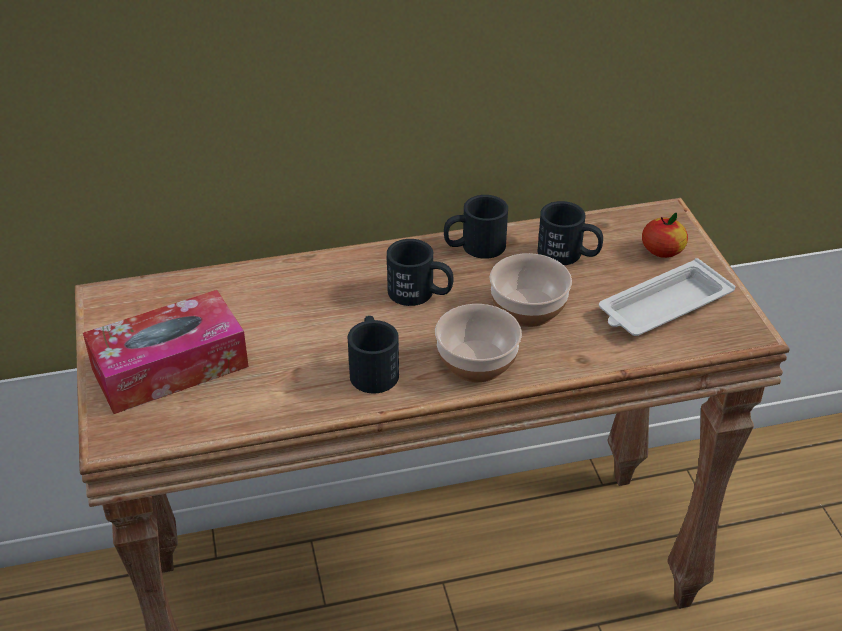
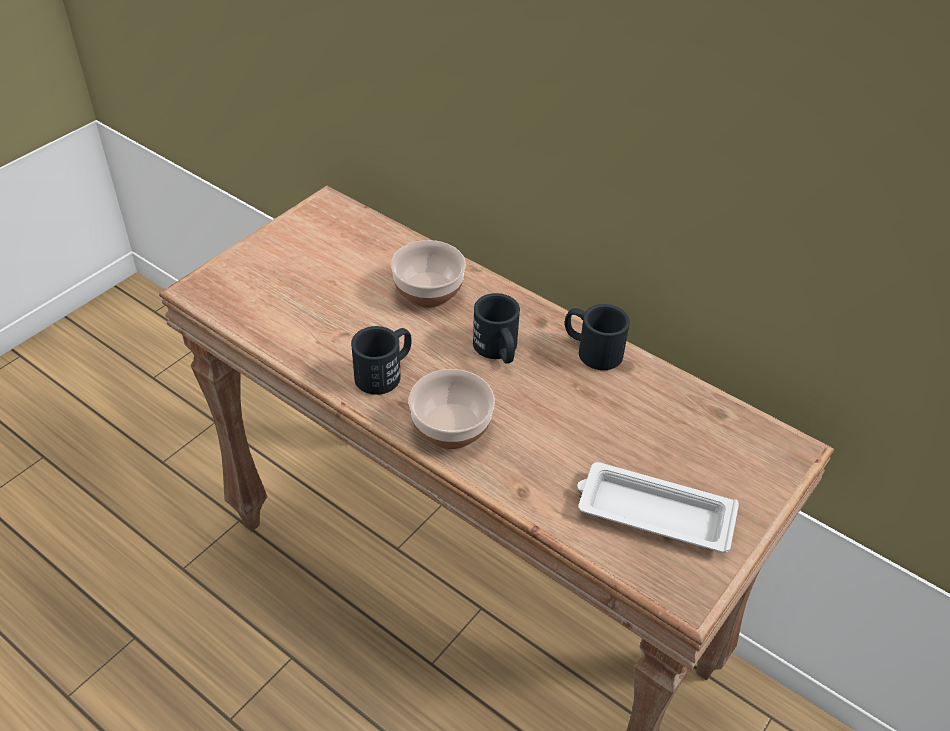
camera: 50 degrees right, 5 degrees up
(170, 367) = (287, 273): tissue box -> none
(528, 309) = (549, 424): bowl -> bowl (427, 291)
(569, 255) = (651, 413): black mug -> none
(662, 250) = (733, 473): apple -> none

